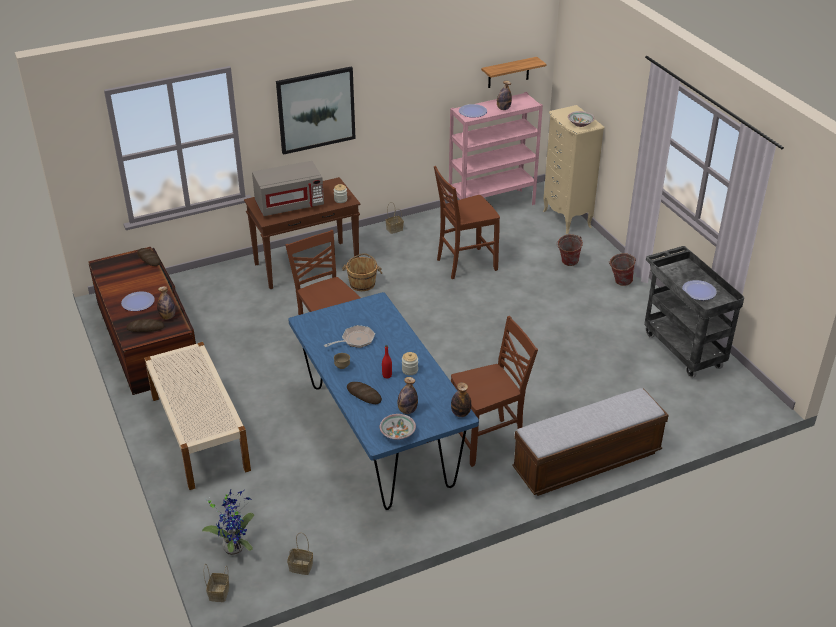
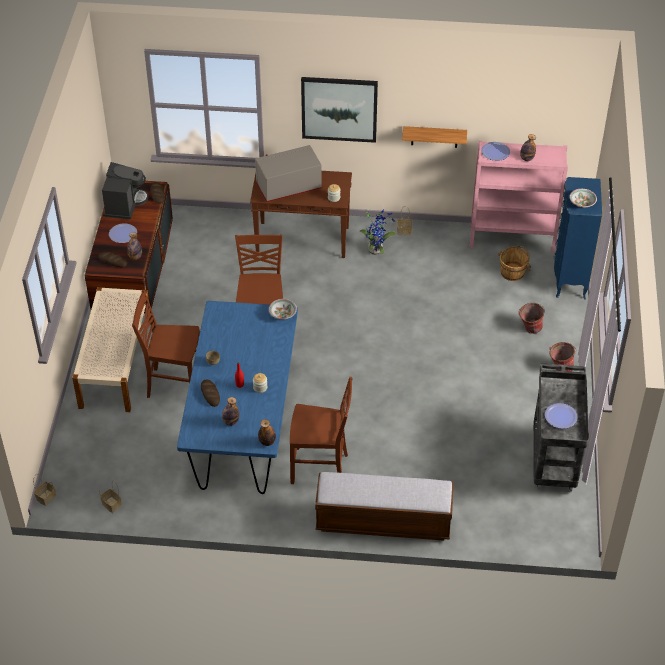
camera: 30 degrees right, 10 degrees up
(119, 278) = (124, 204): none -> coffee machine
(235, 546) = (79, 467): potted plant -> potted plant (376, 249)
(289, 205) = (288, 187): grey microwave -> grey microwave turned 150 degrees clockwise
(355, 340) = (241, 343): frying pan -> none
(362, 283) = (334, 277): brown bucket -> brown bucket (513, 272)
(397, 433) = (208, 438): bowl -> bowl (282, 314)
(465, 264) = (437, 293): brown chair -> brown chair (174, 385)
(508, 72) = (549, 123): shelf -> shelf (434, 137)
(565, 219) = (568, 281): beige dresser -> blue dresser

